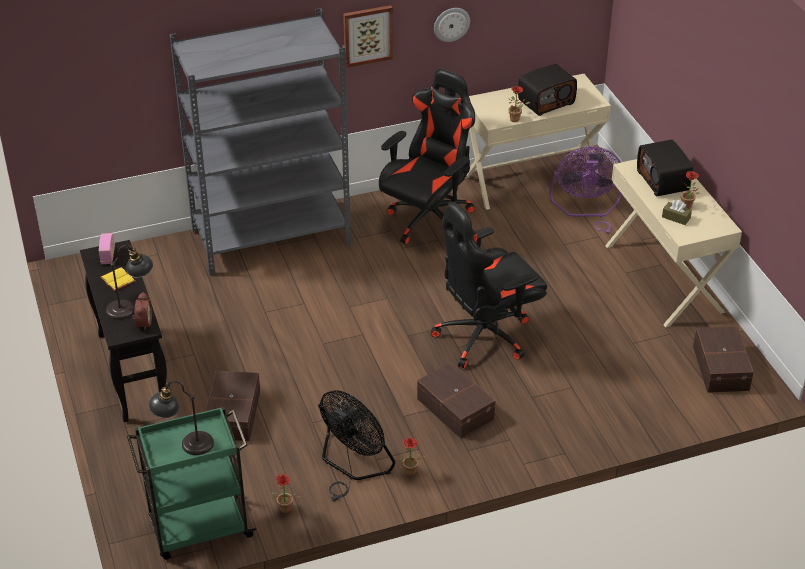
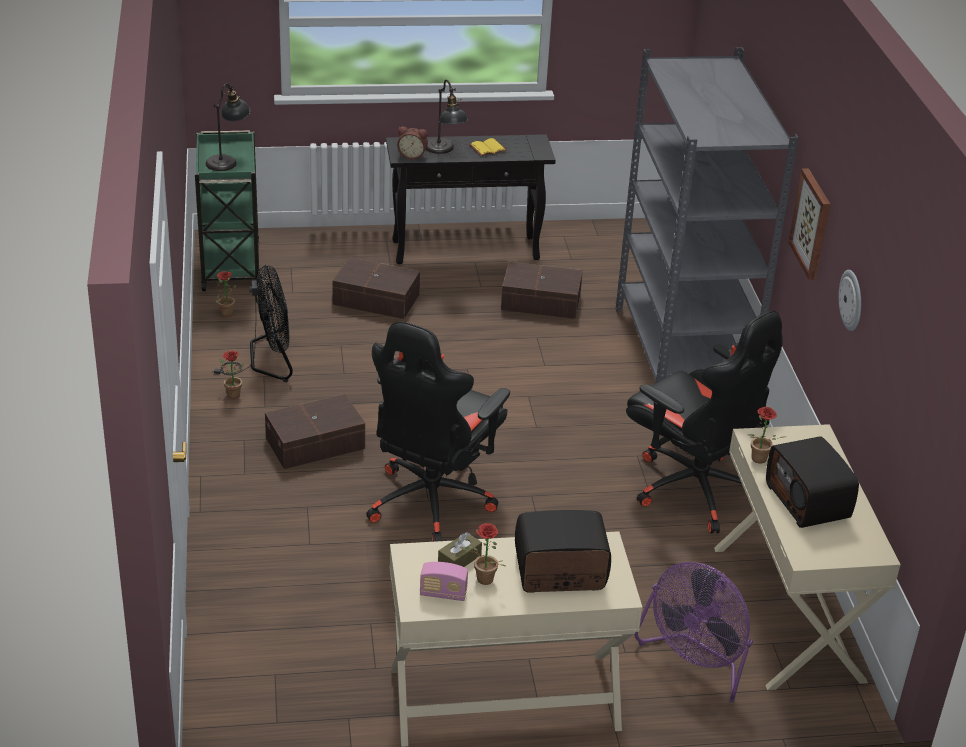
camera: 100 degrees right, 5 degrees down
(108, 256) = (530, 147): radio -> radio (443, 593)
(349, 465) = (265, 358): black fan -> black fan turned 60 degrees counterclockwise
(489, 335) = (436, 495): black office chair -> black office chair turned 135 degrees counterclockwise
(589, 210) = (695, 657): purple fan -> purple fan turned 120 degrees clockwise
(721, 367) = (282, 702): brown storage box -> brown storage box (541, 302)

